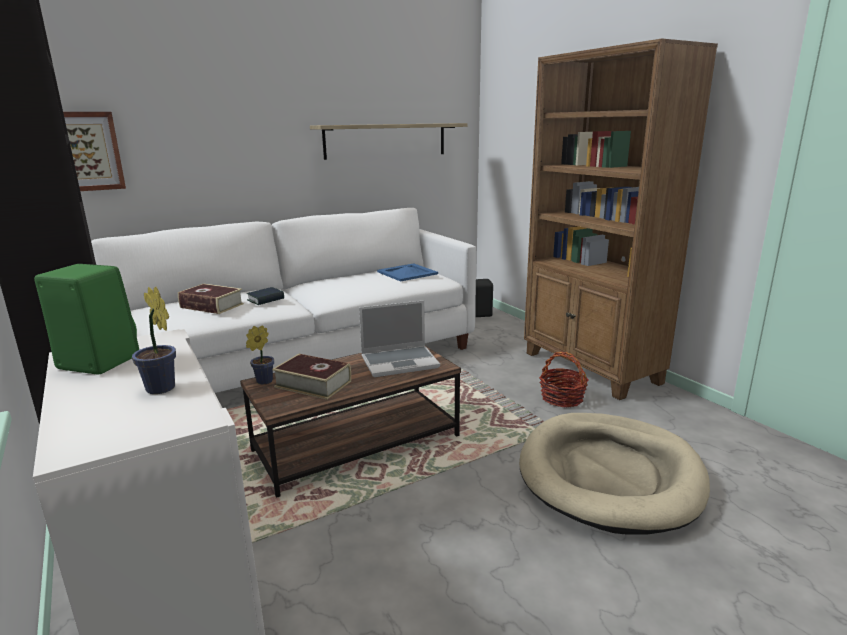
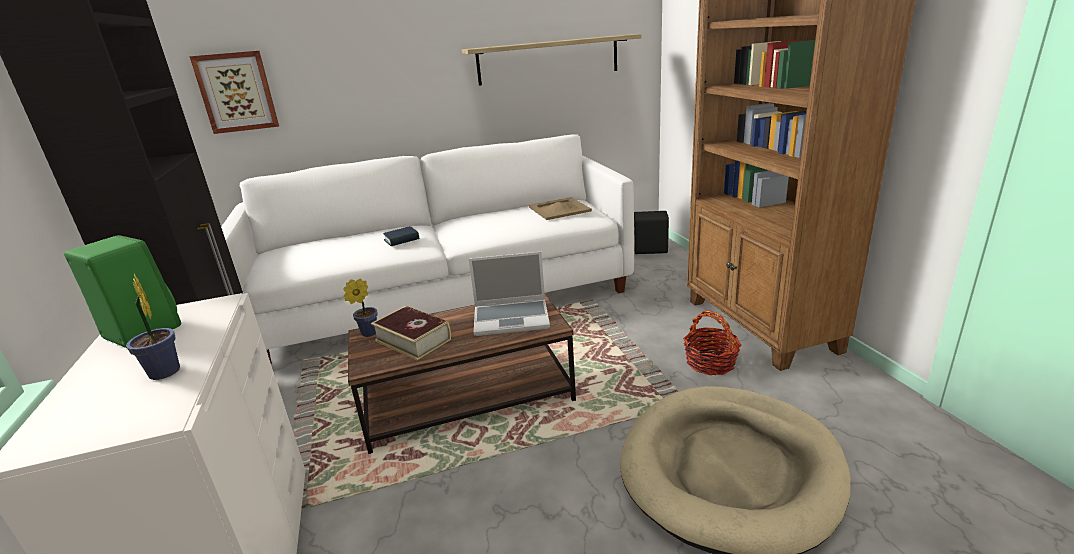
camera: 15 degrees right, 5 degrees up
(211, 306) = (349, 246): book -> none
(407, 273) = (559, 209): blue tray -> beige tray

